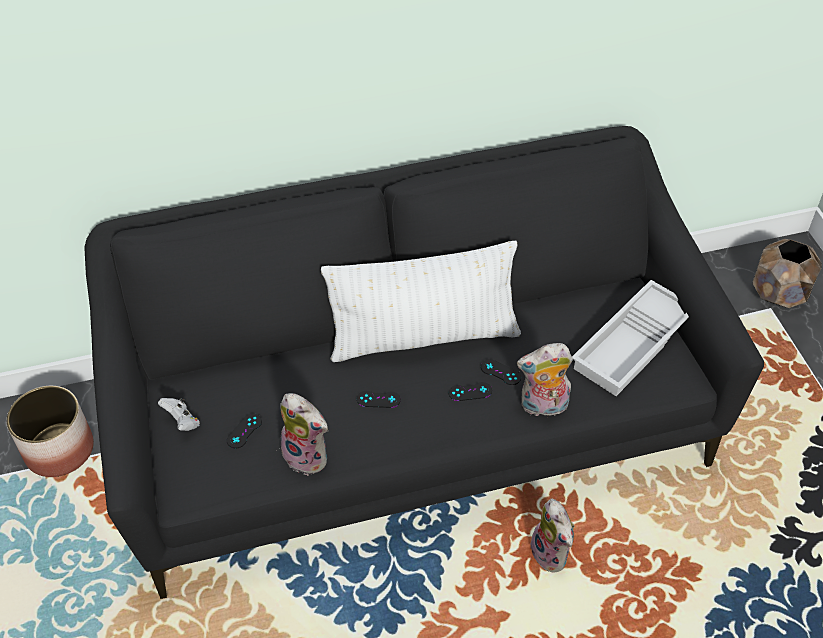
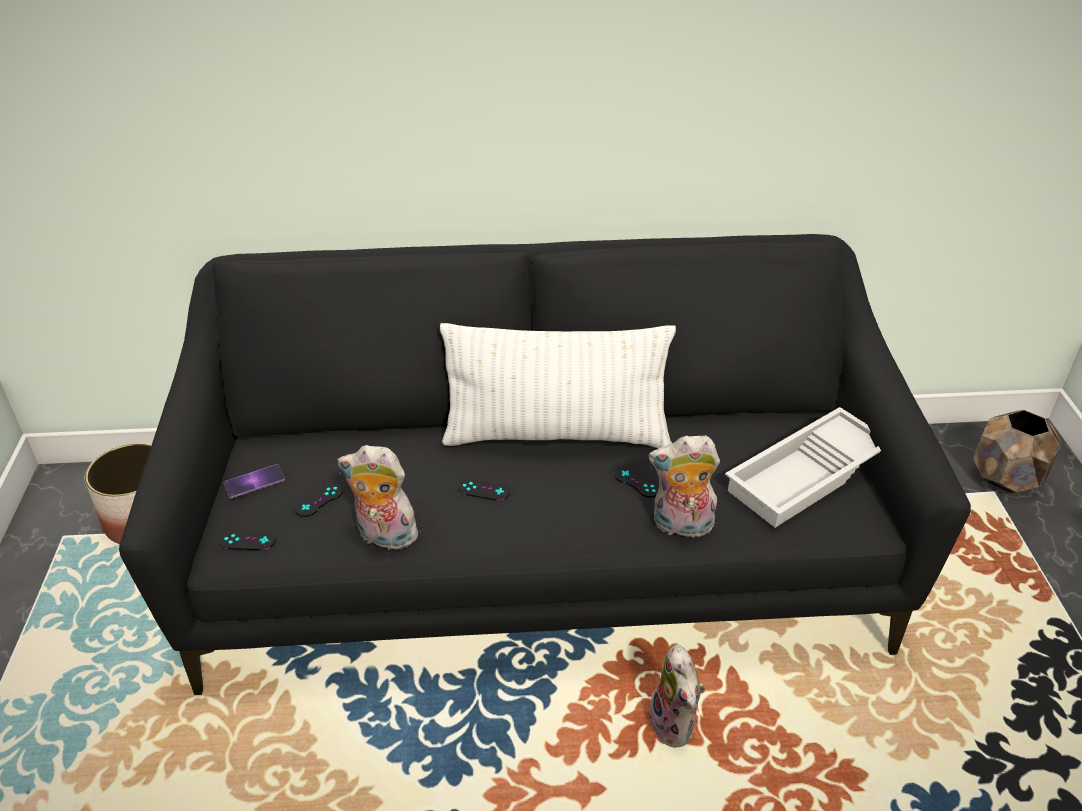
camera: 10 degrees right, 10 degrees down
(182, 421) = (254, 481): white game controller -> phone
(309, 455) = (384, 537): plush toy -> plush toy turned 150 degrees clockwise
(470, 392) = (595, 497): black game controller -> black game controller (248, 540)

